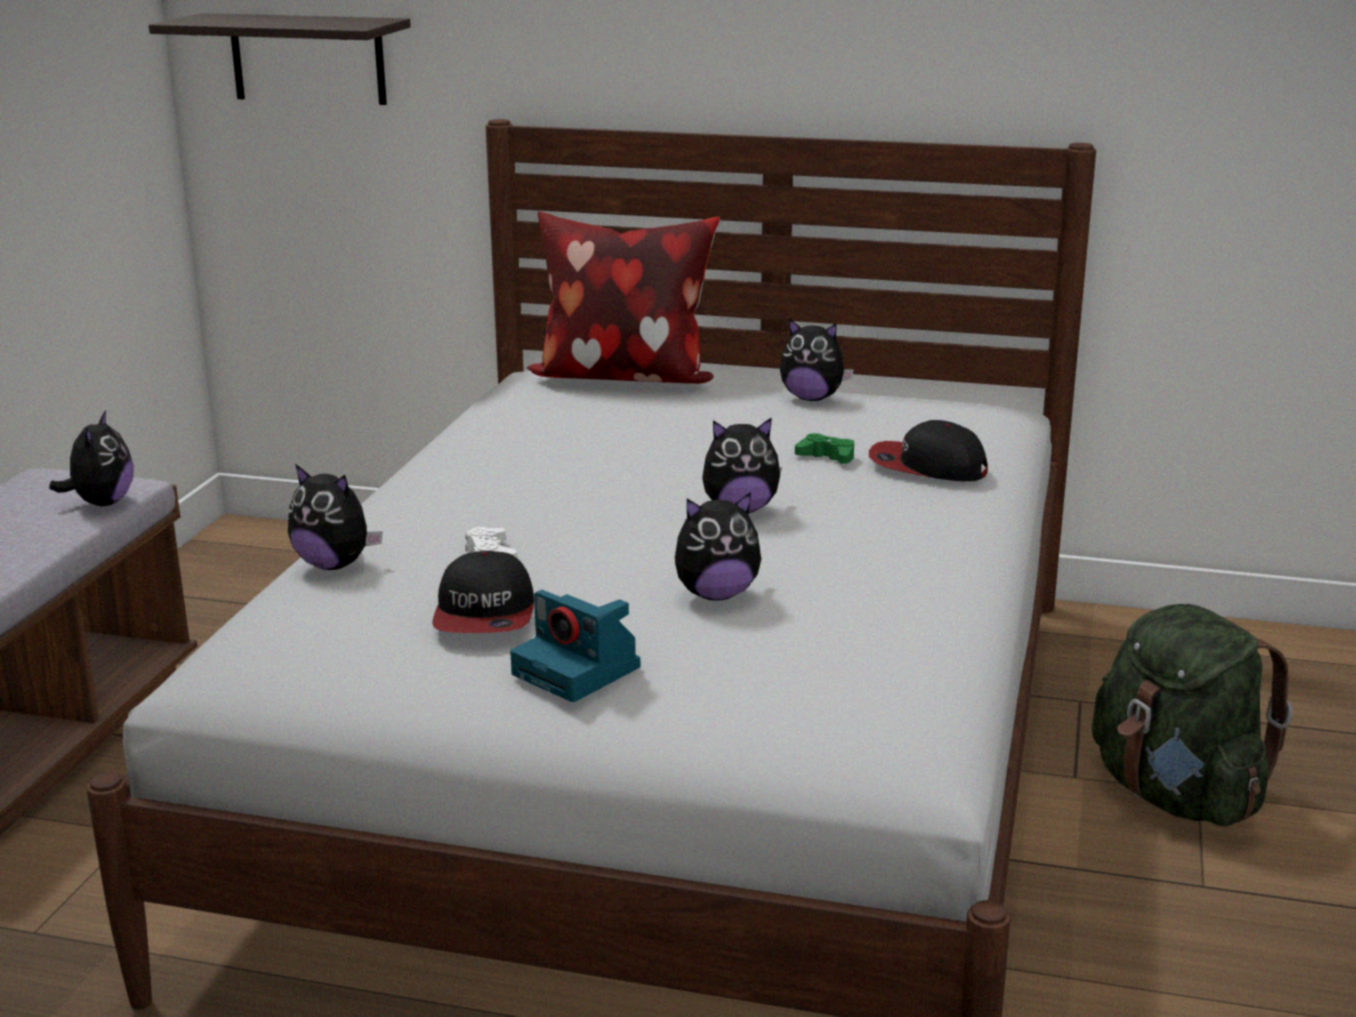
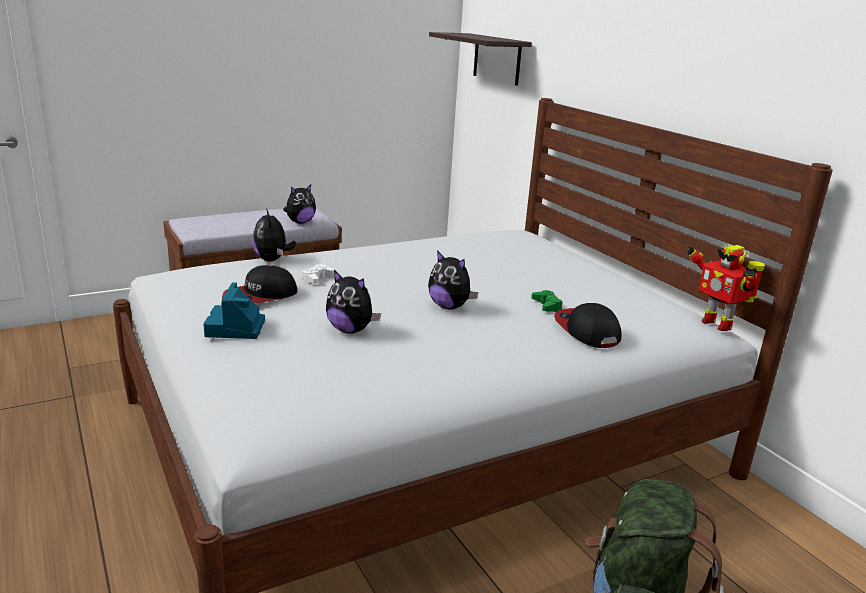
camera: 45 degrees right, 0 degrees up
(623, 378) = (548, 244): pillow -> none
(812, 398) = (613, 283): plush toy -> none
(998, 401) = (717, 323): none -> toy robot

